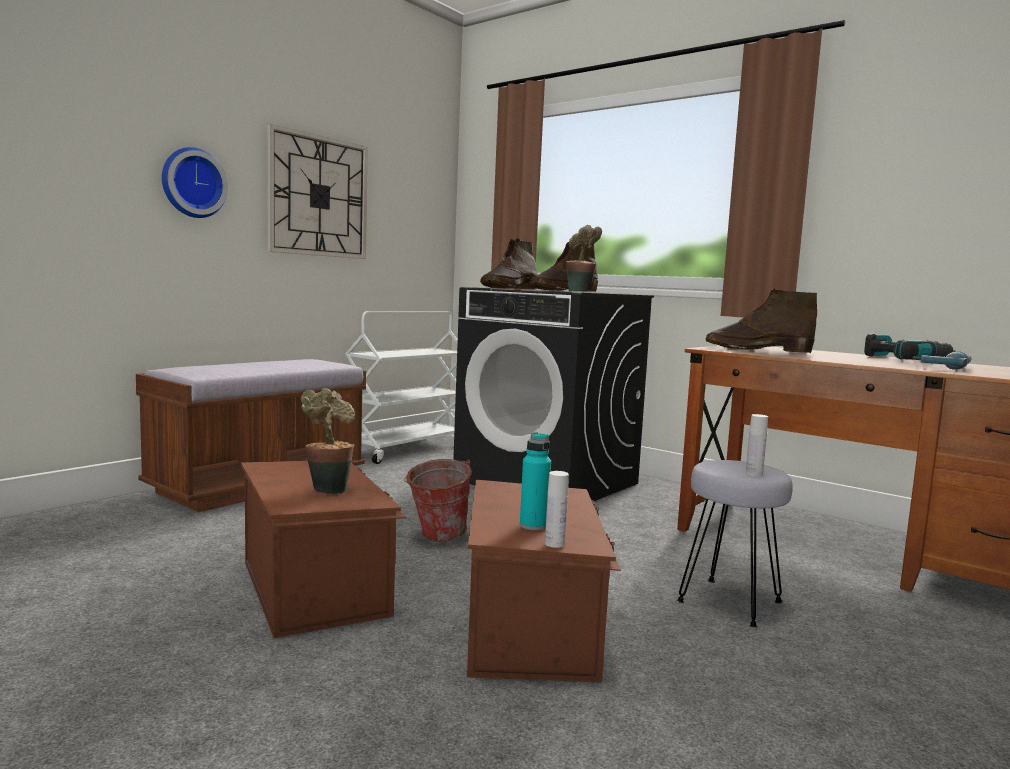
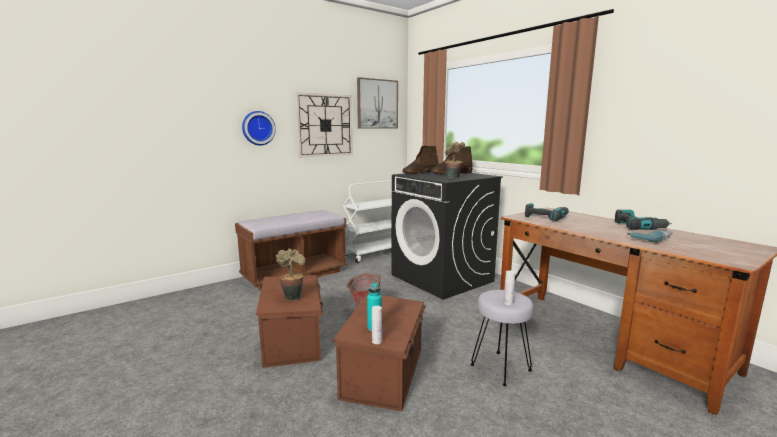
camera: 15 degrees right, 5 degrees up
(409, 171) = (377, 104): none -> picture
(756, 350) = (546, 217): brown boot -> power drill

